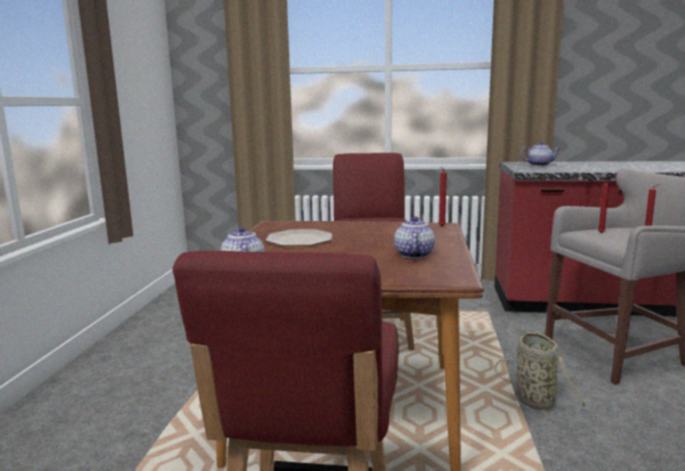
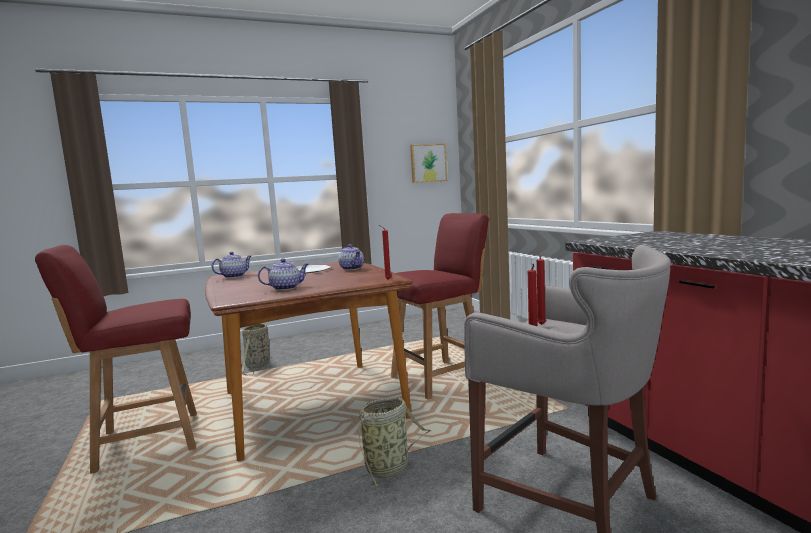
camera: 60 degrees right, 5 degrees down
(140, 427) = (257, 366): none -> basket
(153, 88) = (428, 163): none -> picture
(539, 165) = (661, 237): teapot -> teapot (352, 268)

